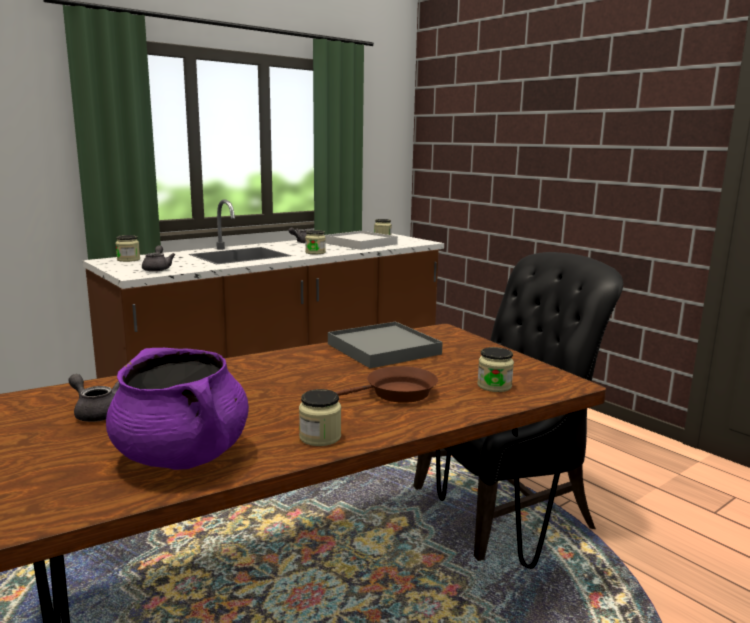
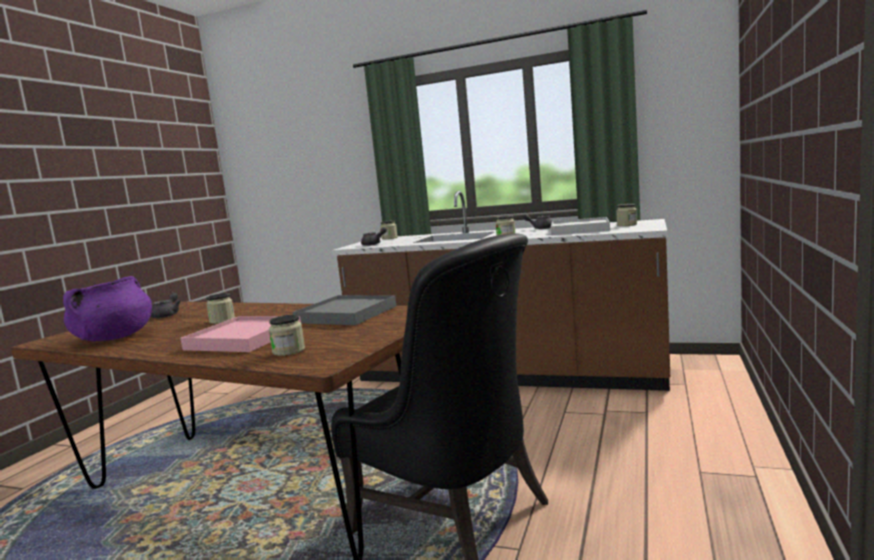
camera: 60 degrees right, 5 degrees down
(320, 437) = (151, 347): jar -> jar (222, 320)
(395, 393) = (244, 339): brown frying pan -> pink tray

